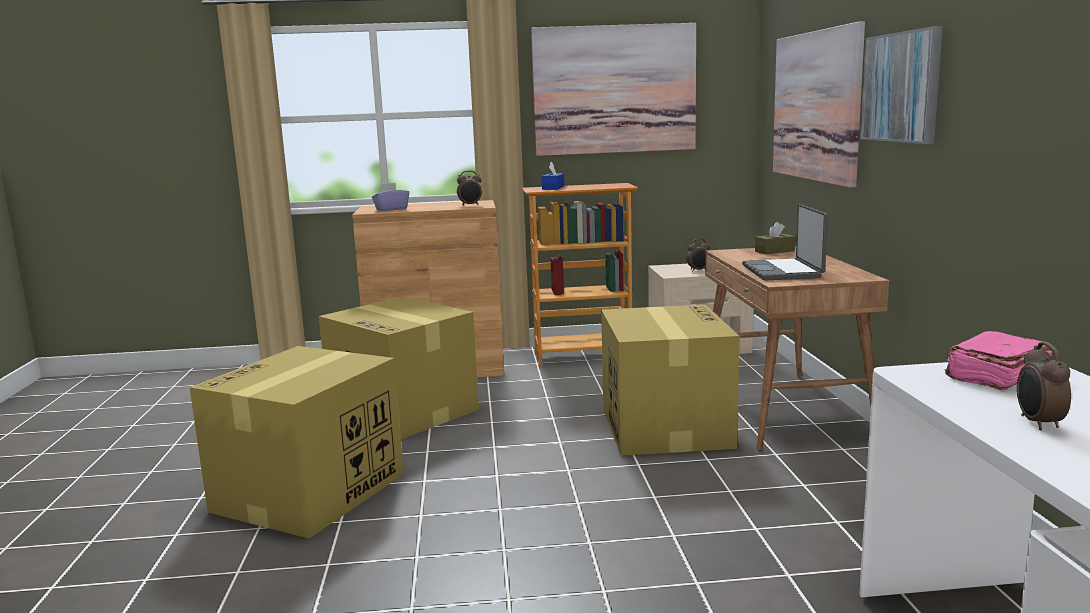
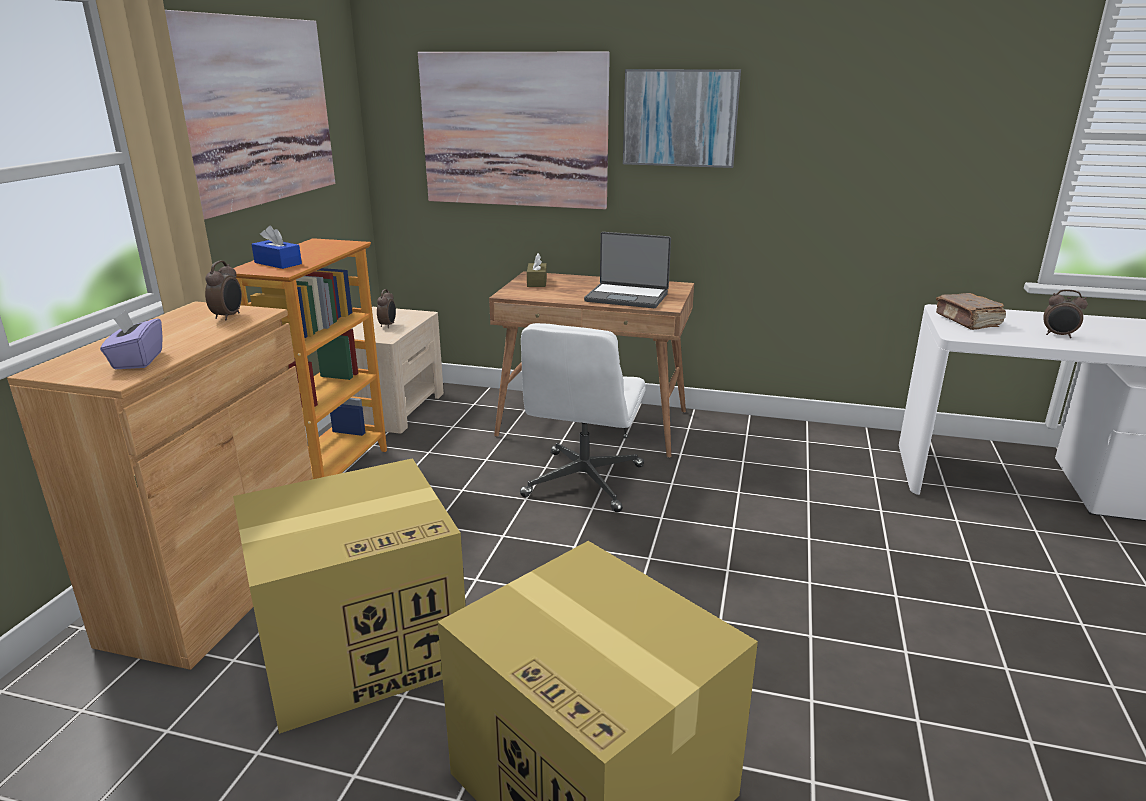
camera: 70 degrees left, 10 degrees up
(664, 426) = (584, 482): cardboard box -> white office chair
(995, 376) = (967, 321): pink book -> brown book

